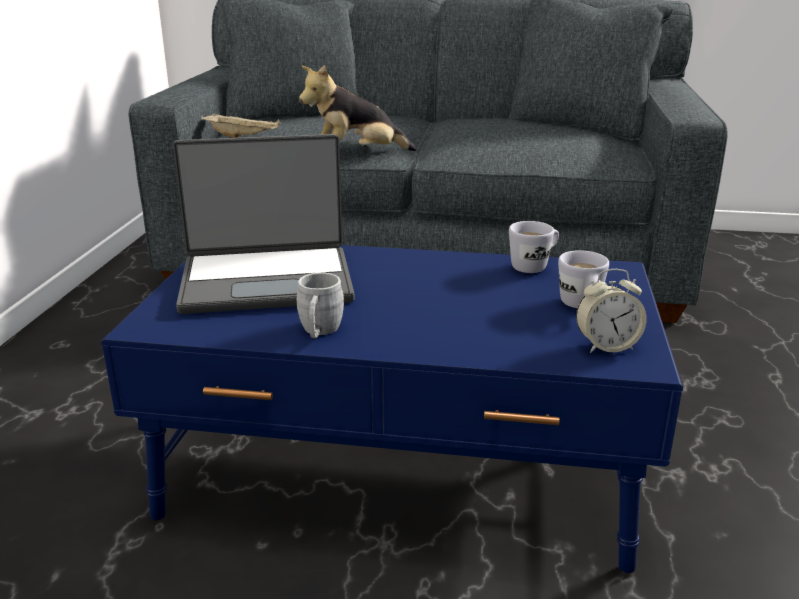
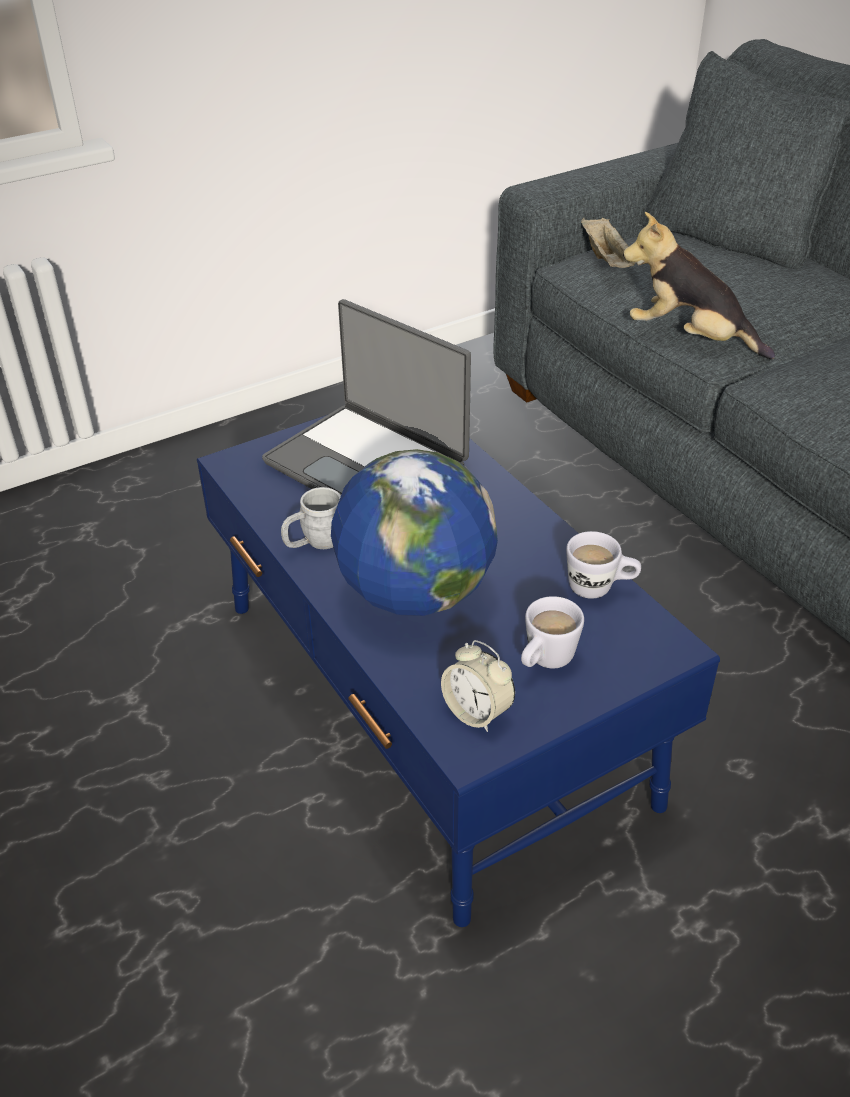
camera: 50 degrees right, 15 degrees up
(446, 320) = (415, 594): none -> globe

